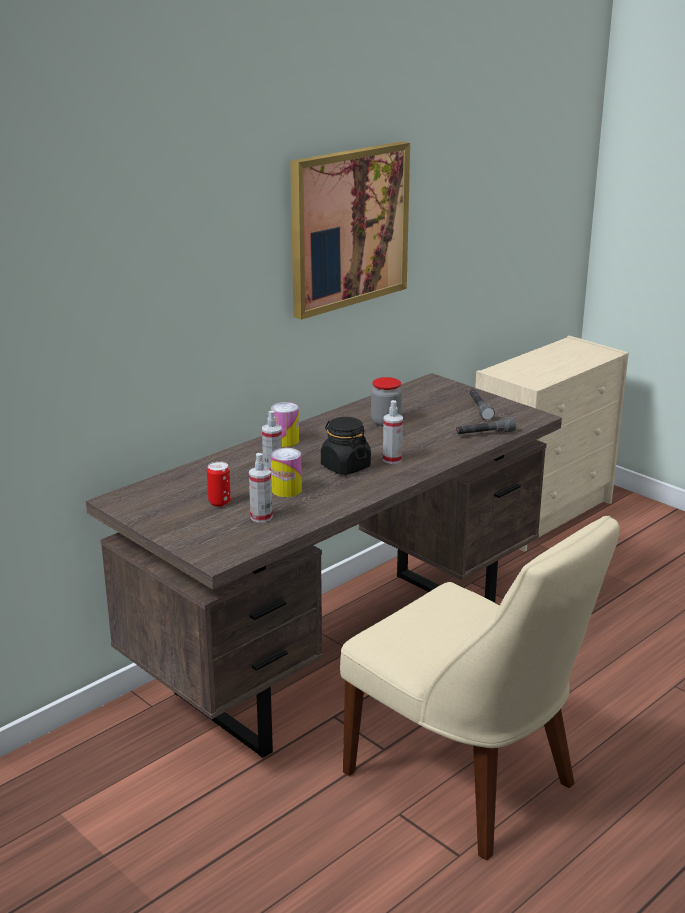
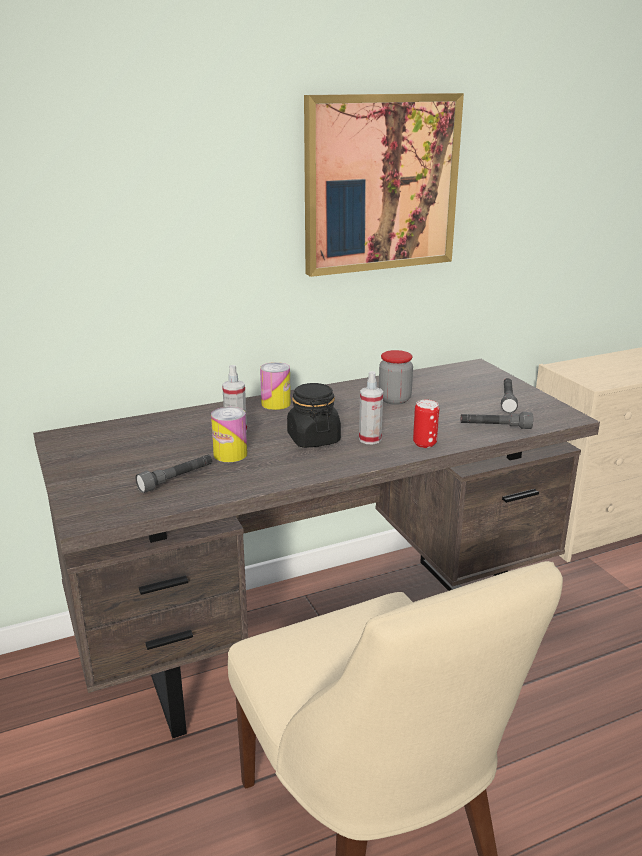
camera: 20 degrees right, 0 degrees up
(219, 502) = (151, 456): can -> can (424, 443)
(261, 517) = (176, 479): spray bottle -> grey flashlight

